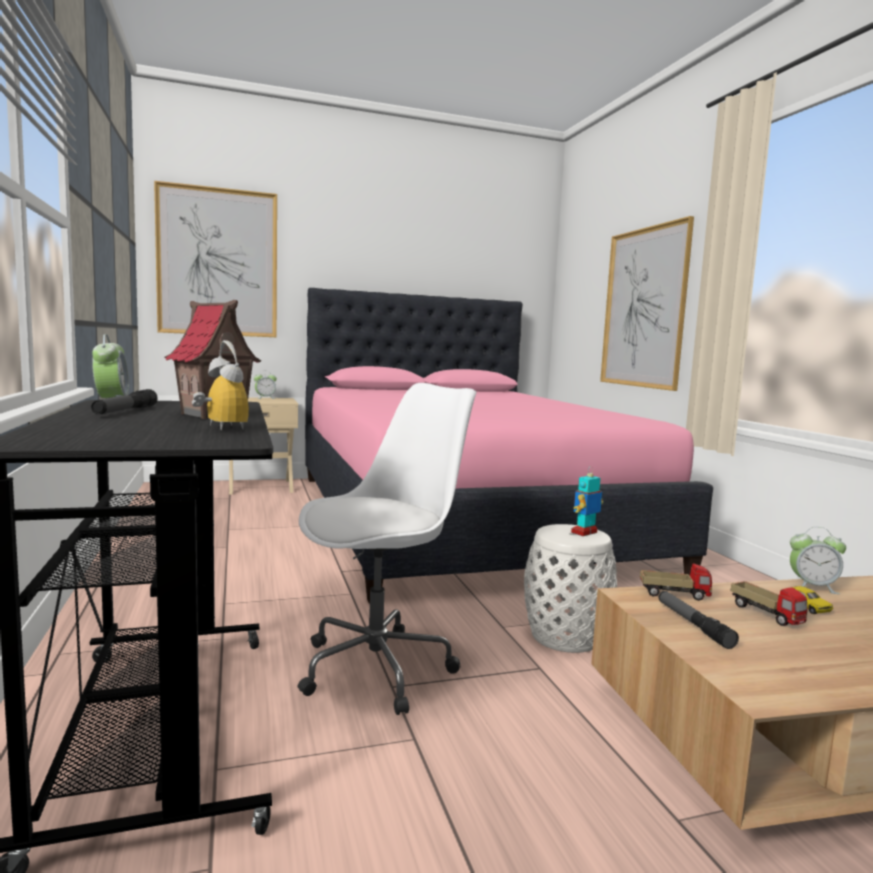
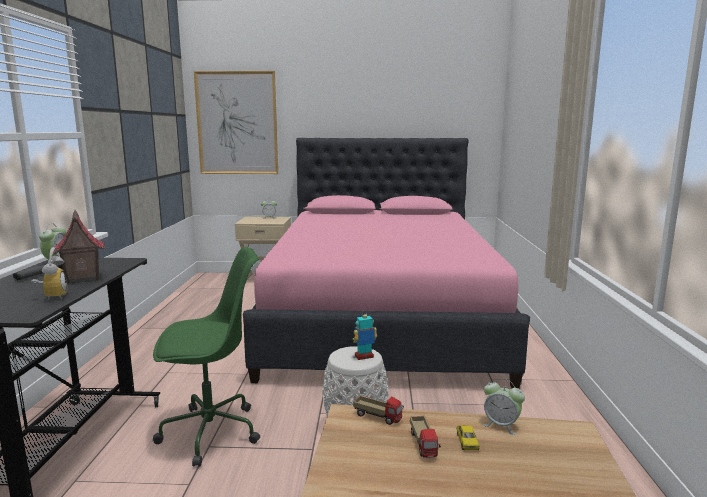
camera: 20 degrees right, 5 degrees up
(379, 668) = (213, 432): white office chair -> green office chair
(644, 308) = (540, 151): picture -> none
(693, 625) = (355, 444): flashlight -> none

